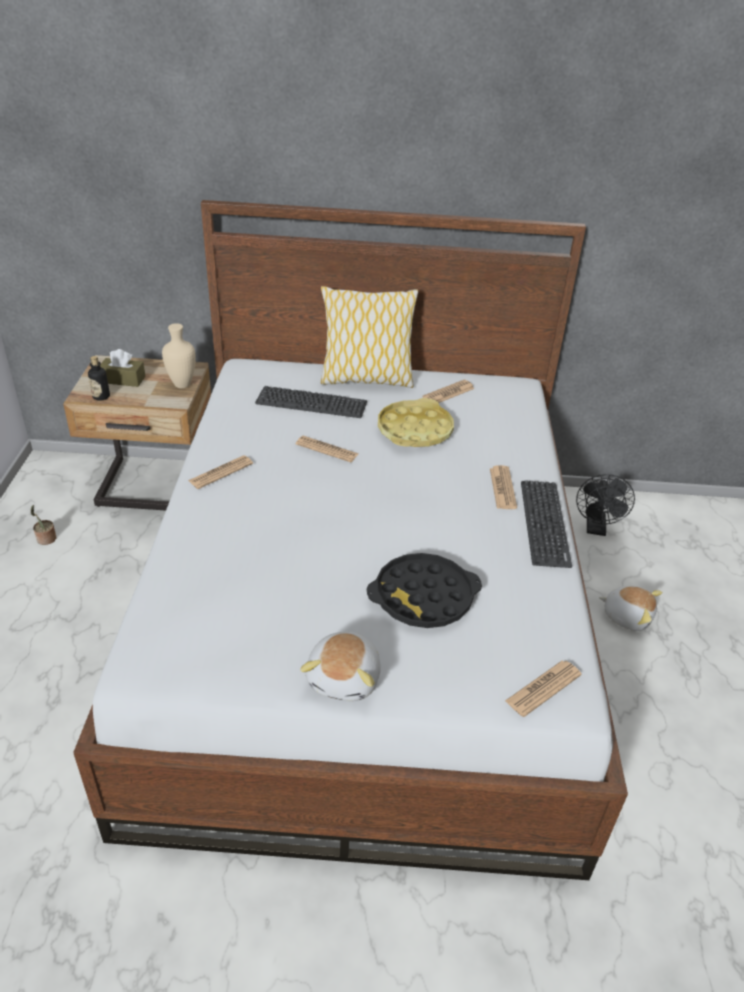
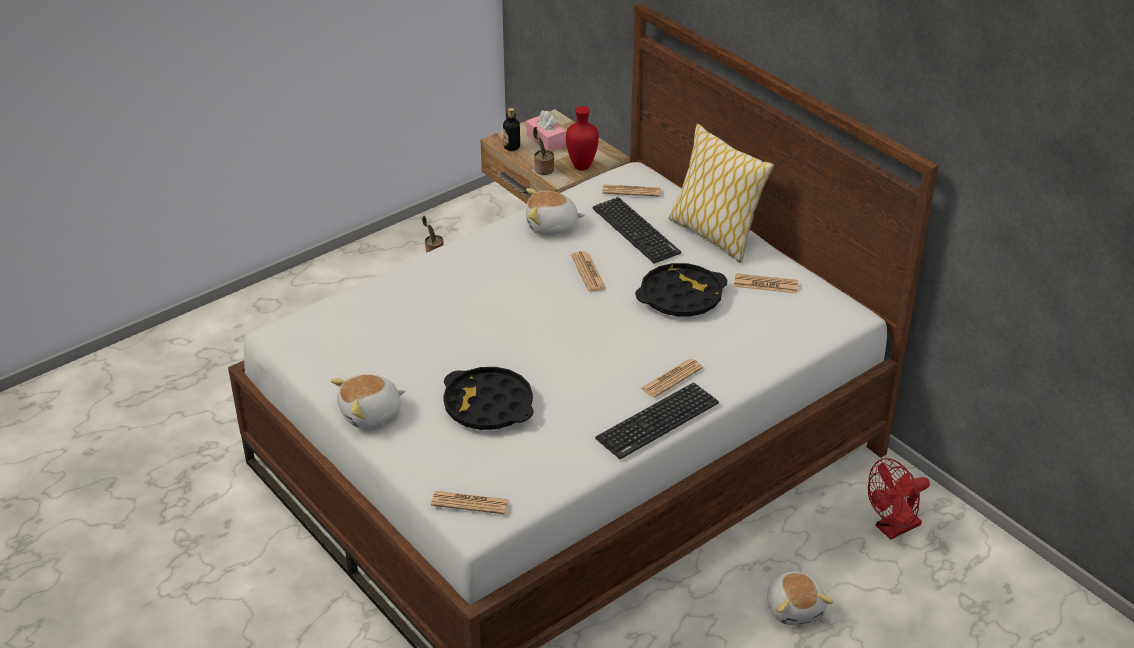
camera: 50 degrees right, 0 degrees up
(123, 379) = (545, 140): brown tissue box -> pink tissue box
(154, 401) = (543, 170): none -> potted plant
(181, 385) = (580, 167): beige vase -> red vase
(221, 472) = (491, 246): newspaper -> newspaper (631, 191)
(245, 432) = (551, 226): none -> plush toy
(414, 430) = (680, 297): yellow tray -> black tray
(596, 529) = (892, 529): black fan -> red fan

